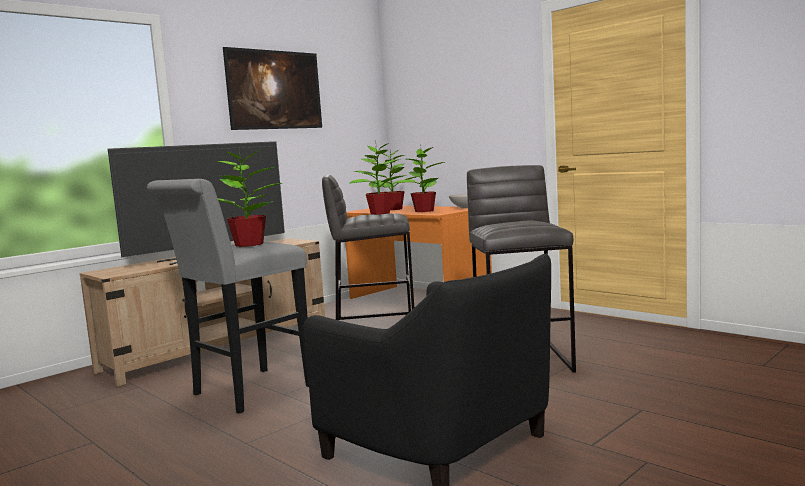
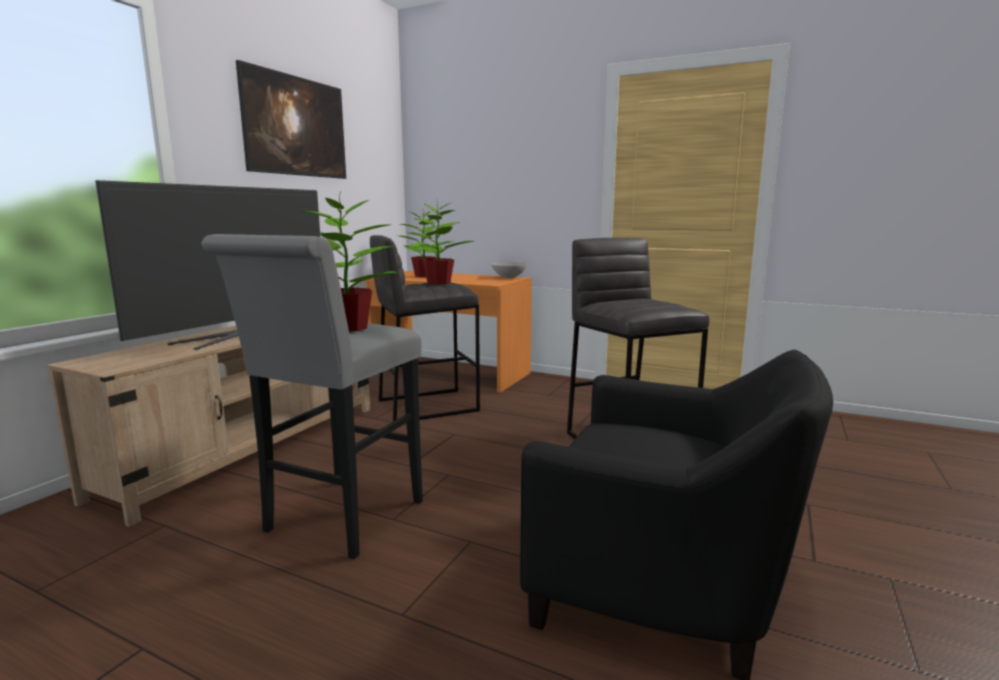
camera: 20 degrees left, 5 degrees up
(424, 211) = (467, 280): potted plant -> none

